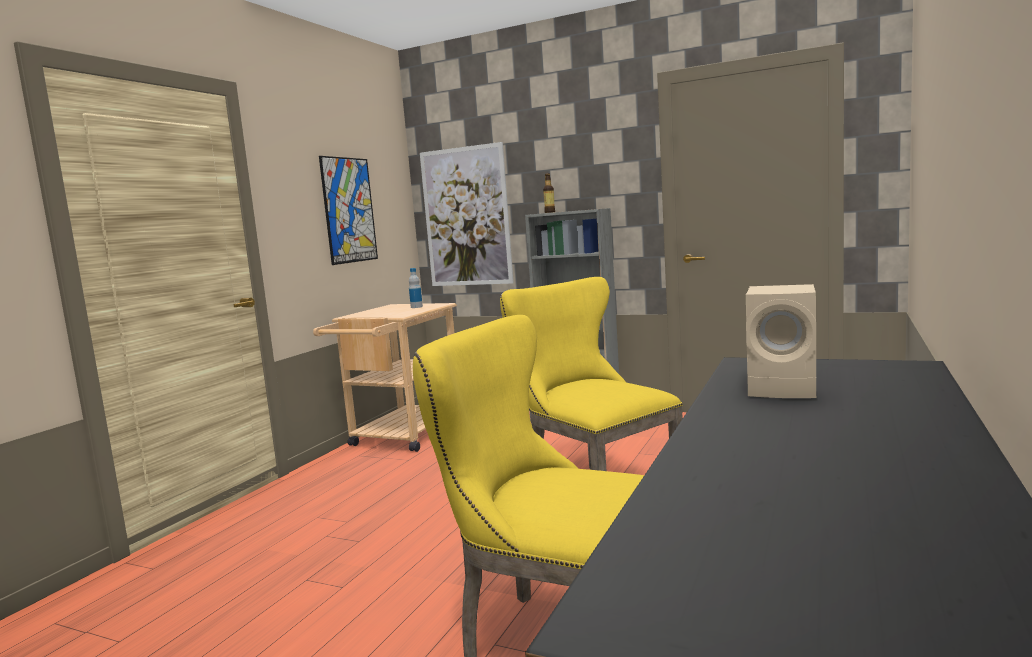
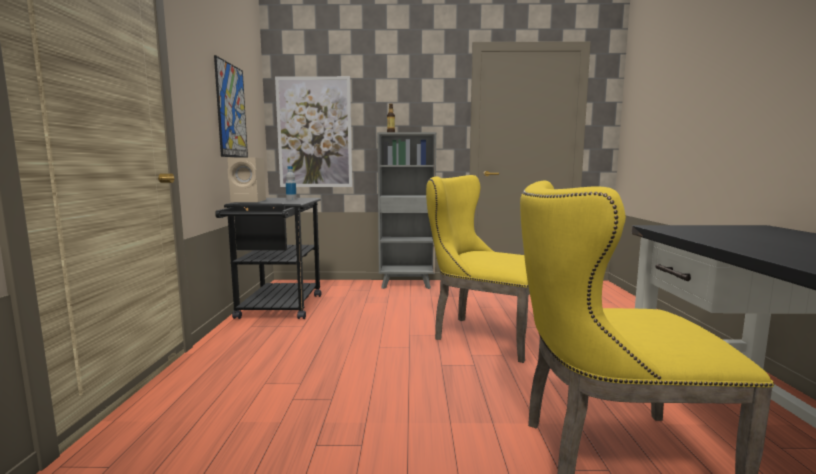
camera: 25 degrees left, 0 degrees up
(401, 438) = (278, 309): beige cart -> black cart
(785, 389) = (742, 238): beige speaker -> beige speaker (250, 201)

